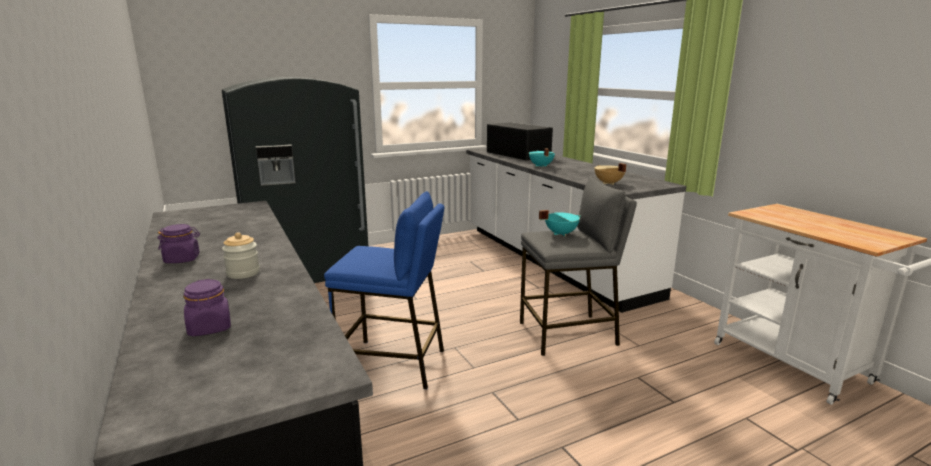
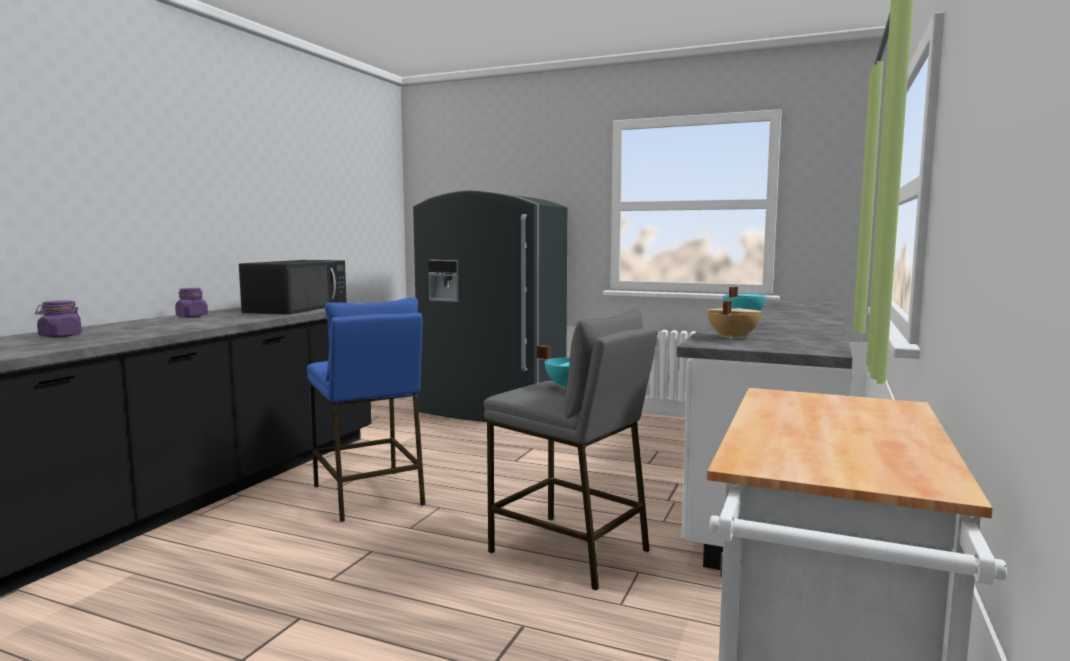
camera: 50 degrees right, 10 degrees down
(243, 273) = (174, 325): jar -> none
(517, 154) = (780, 306): black microwave -> black microwave (297, 307)

